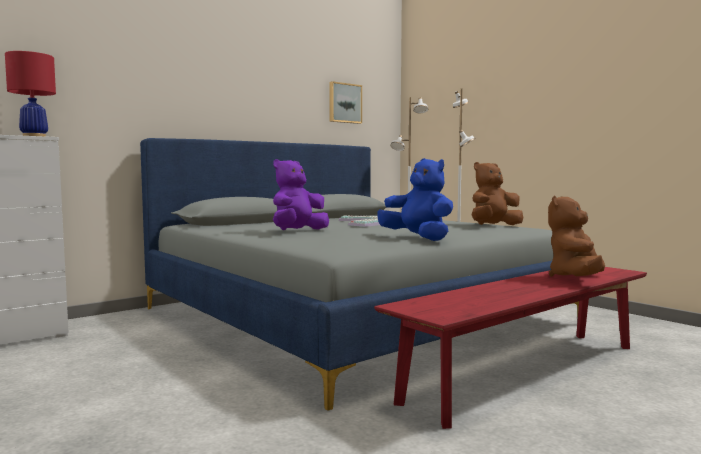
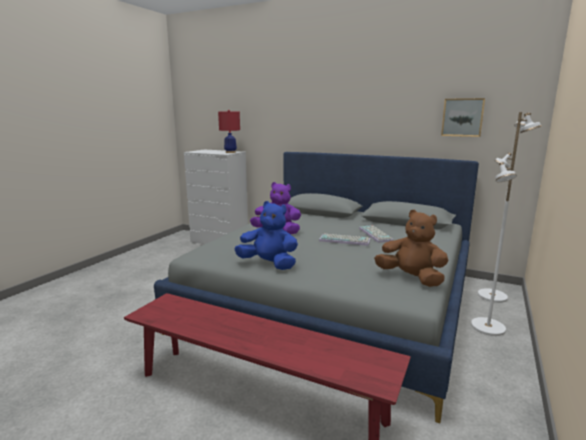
camera: 65 degrees right, 10 degrees up
(418, 238) = (269, 264): blue plush toy -> blue plush toy turned 90 degrees counterclockwise
(576, 278) = (307, 354): brown plush toy -> none

